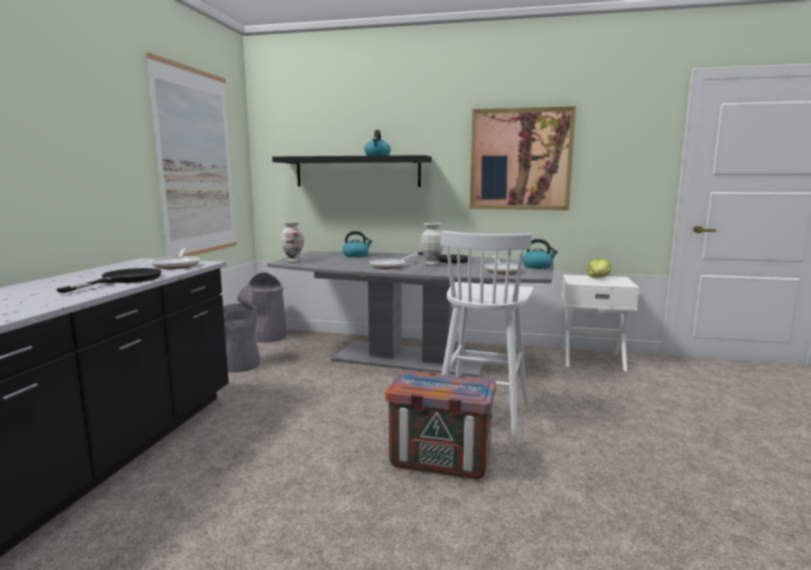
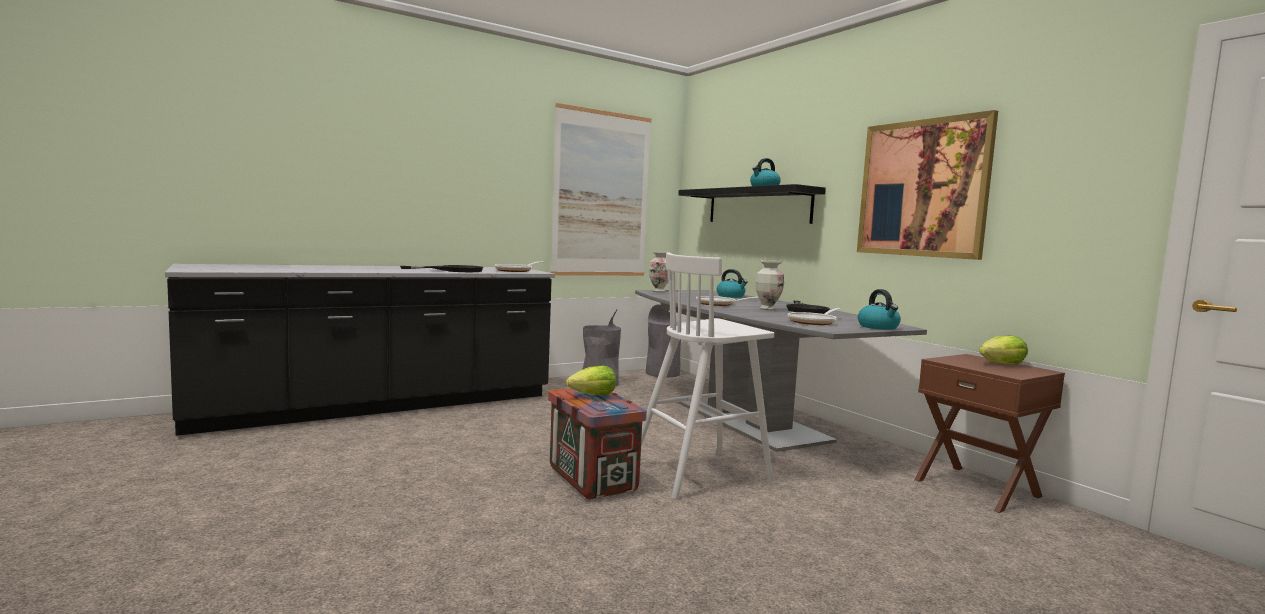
camera: 45 degrees right, 5 degrees down
(434, 382) = (593, 395): none -> lettuce
(592, 359) = (977, 488): white nightstand -> brown nightstand

